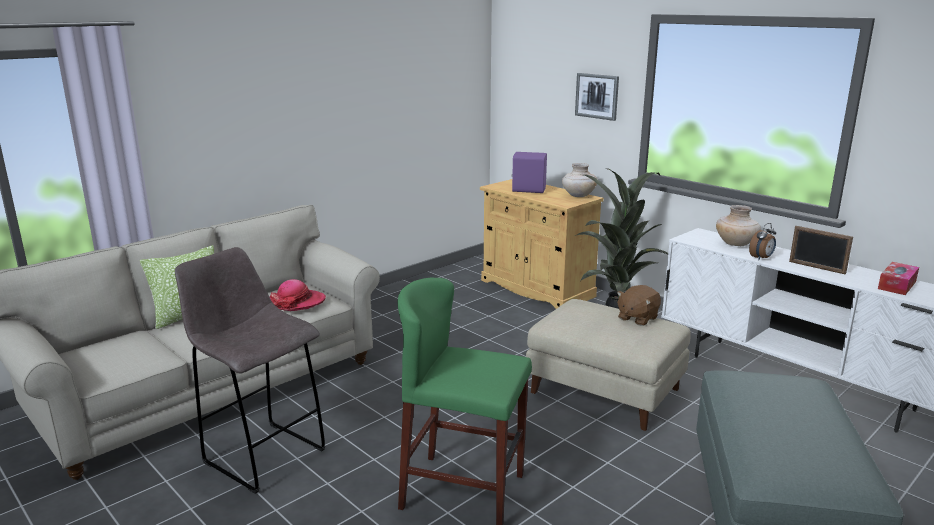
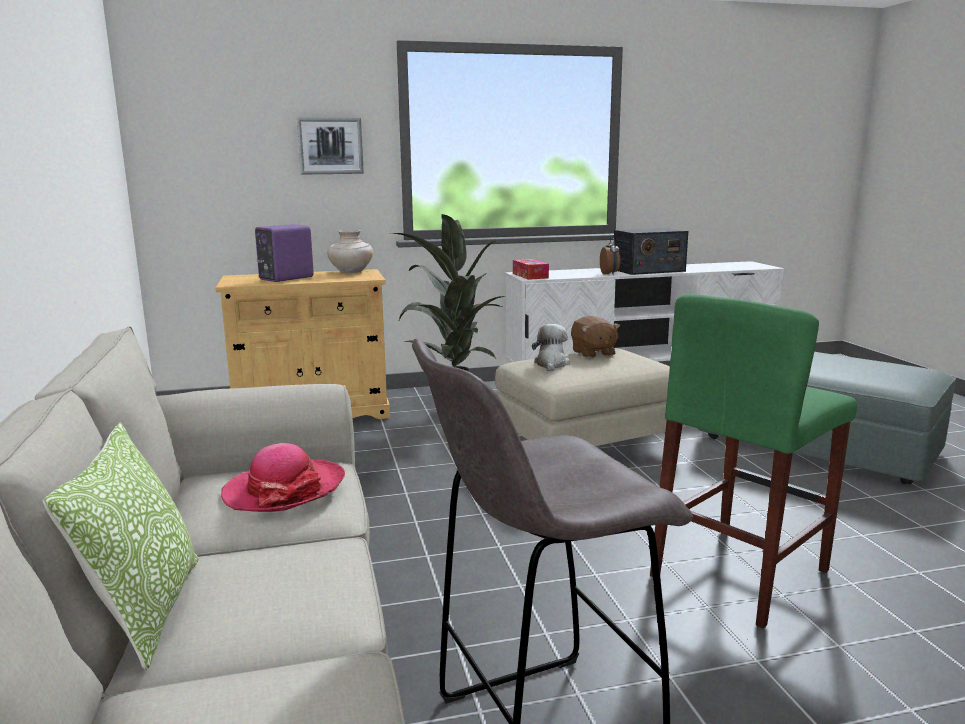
camera: 60 degrees left, 5 degrees down
(583, 311) = (551, 364): none -> plush toy
(736, 244) = (566, 272): beige vase -> none
(816, 267) = (648, 270): picture frame -> radio
(897, 285) = (704, 267): tissue box -> tissue box (530, 276)

